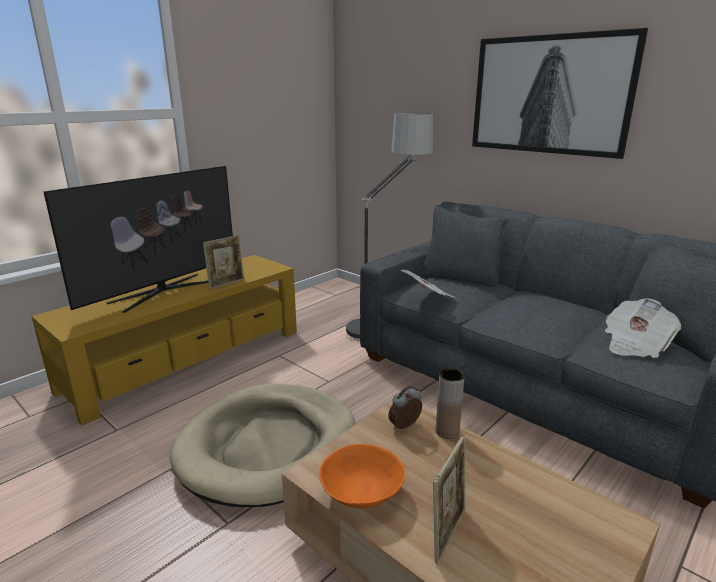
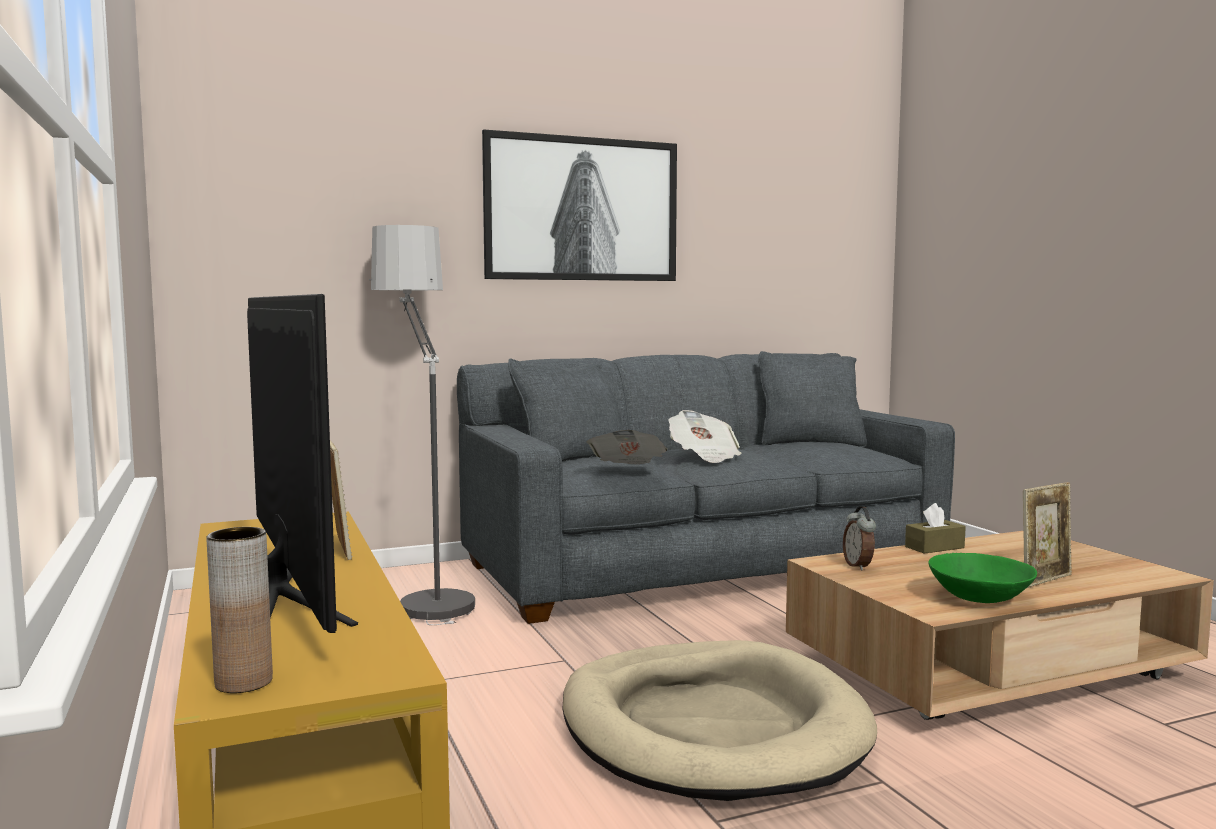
camera: 65 degrees left, 15 degrees down
(361, 493) = (980, 598): orange bowl -> green bowl
(447, 431) = (877, 554): brown vase -> brown vase (244, 682)
(447, 533) = (1045, 580): picture frame -> picture frame turned 90 degrees clockwise
(500, 459) = (934, 547): none -> brown tissue box
(634, 344) = (825, 448): newspaper -> newspaper (704, 456)

